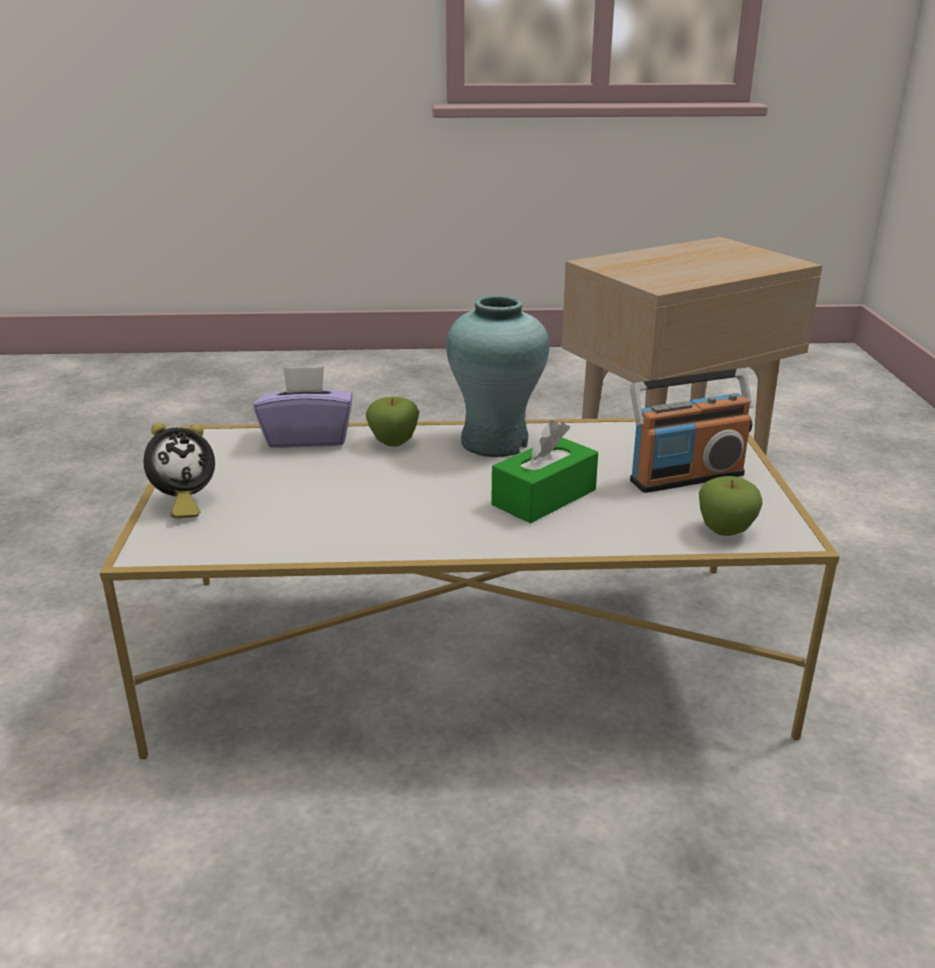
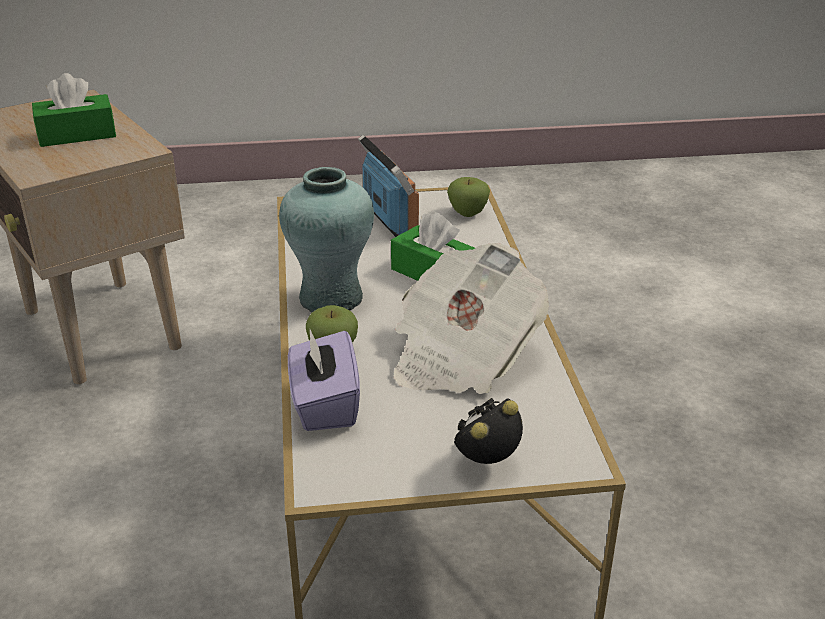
camera: 95 degrees left, 5 degrees up
(183, 503) = (486, 462): alarm clock -> alarm clock turned 90 degrees counterclockwise
(362, 503) = (462, 355): none -> newspaper
(689, 266) = (77, 135): none -> green tissue box

